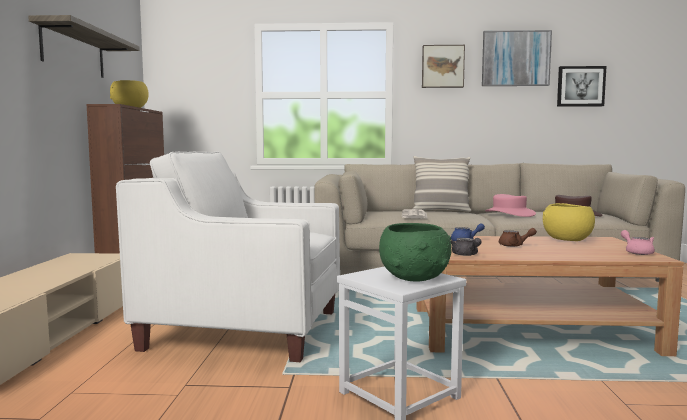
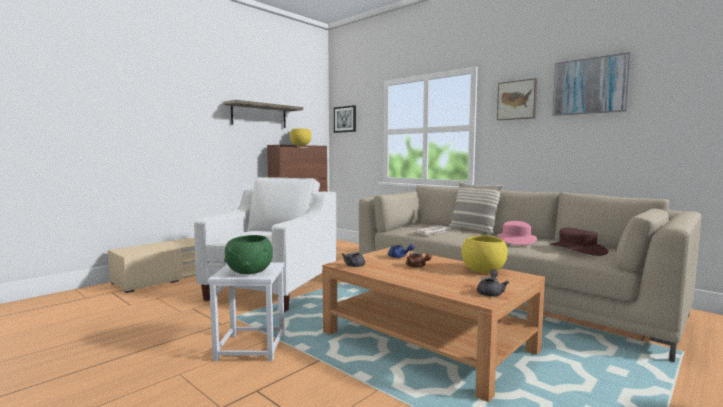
camera: 40 degrees right, 0 degrees up
(244, 330) = (272, 290): white armchair -> white armchair turned 60 degrees clockwise
(580, 86) = (669, 109): picture -> picture (345, 119)
(637, 252) = (491, 292): pink teapot -> grey teapot

